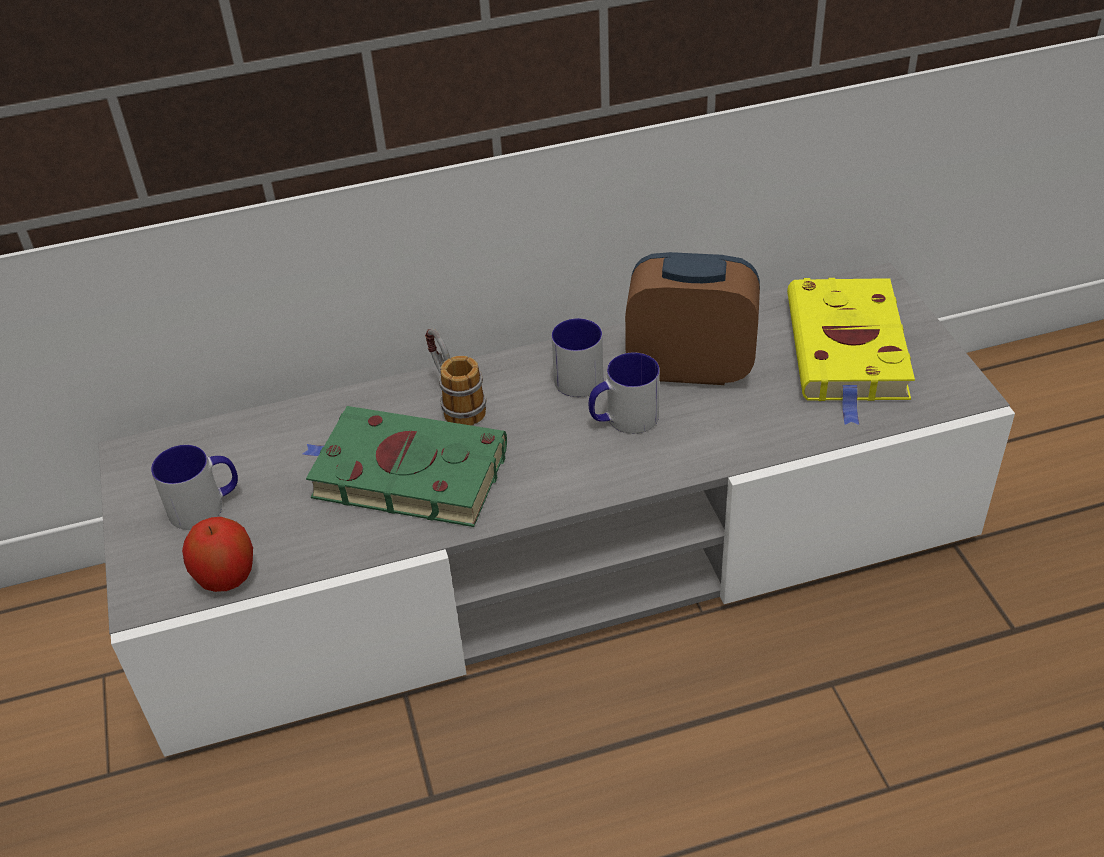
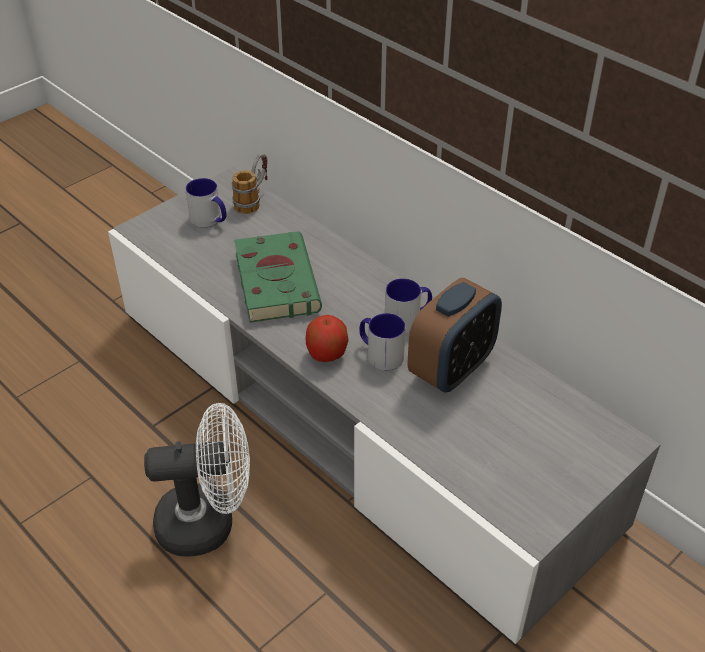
camera: 60 degrees right, 0 degrees up
(226, 577) = (166, 248): apple -> apple (326, 354)
(454, 401) = (346, 276): mug -> mug (253, 200)
(657, 780) = (208, 522): none -> white fan
(690, 368) = (451, 369): alarm clock -> alarm clock turned 60 degrees clockwise
(848, 352) = (529, 447): yellow book -> none

